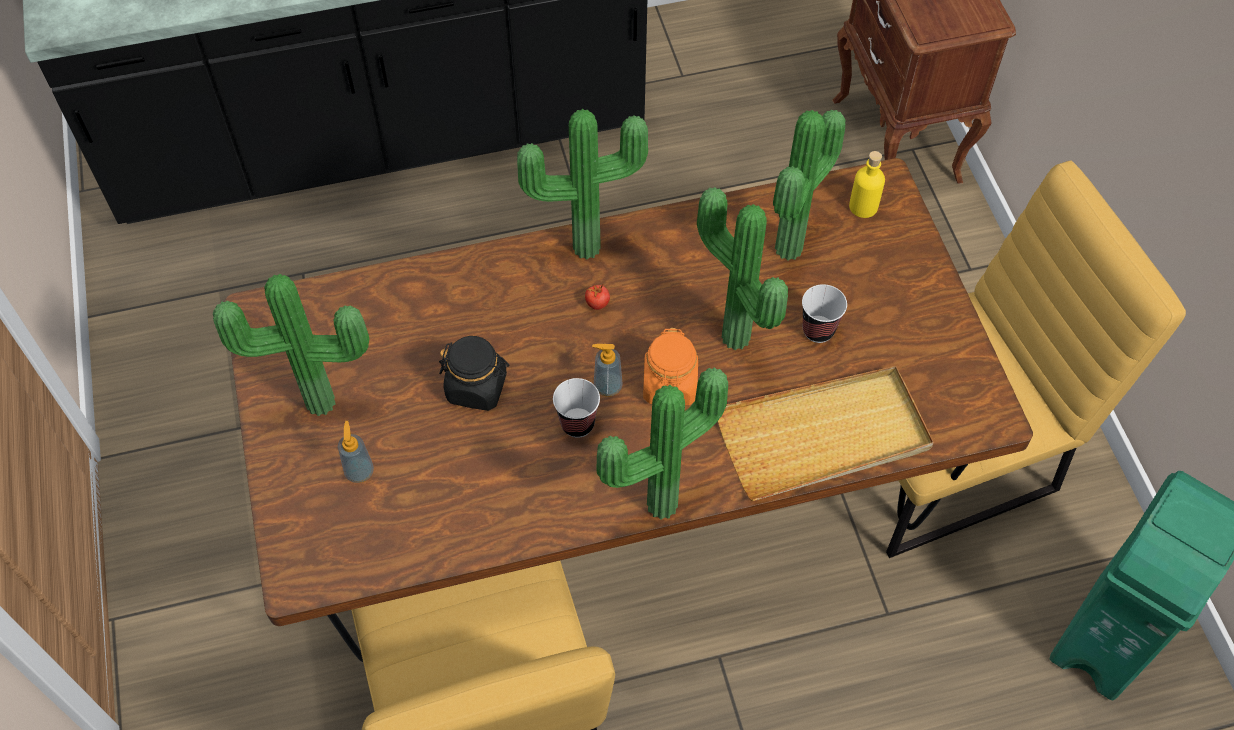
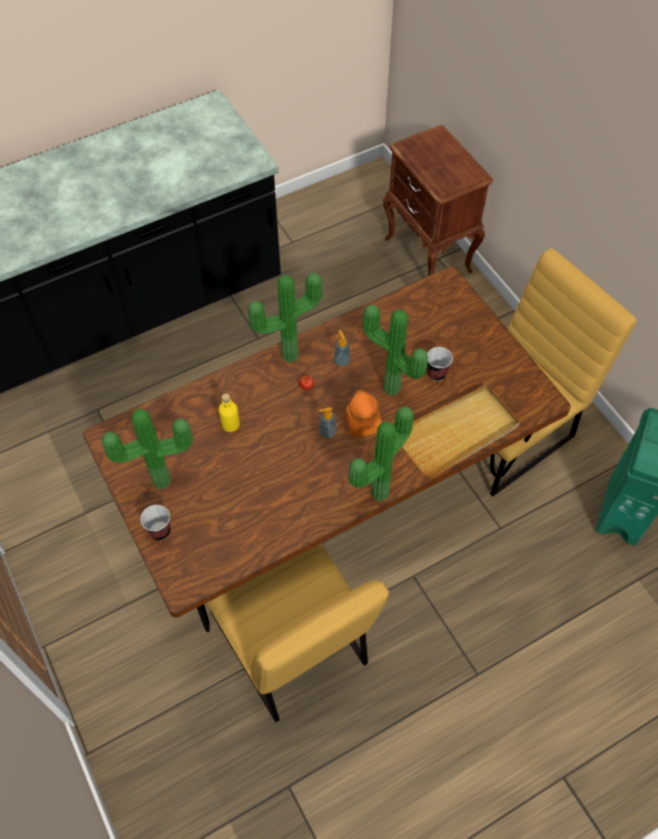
camera: 15 degrees left, 0 degrees up
(359, 472) = (198, 516): soap dispenser -> soap dispenser (342, 361)
(477, 387) = (252, 451): black jar -> none
(577, 424) = (317, 458): cup -> cup (160, 531)
(794, 251) = (409, 331): potted plant -> none
(863, 206) = (440, 298): yellow bottle -> yellow bottle (230, 424)

